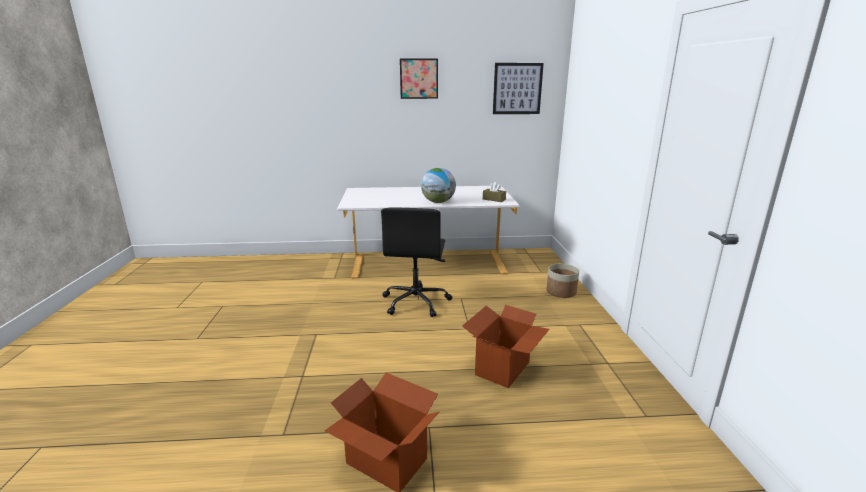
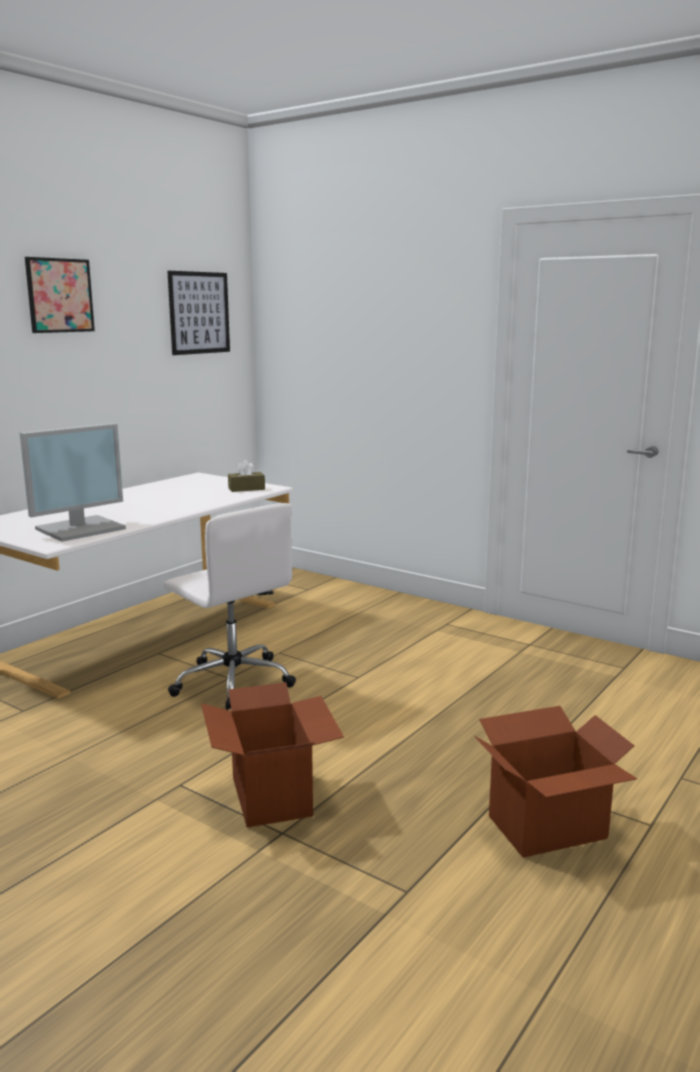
camera: 50 degrees left, 5 degrees down
(376, 201) = (81, 528): none -> monitor
(416, 302) = (232, 681): black office chair -> white office chair
(438, 202) = (185, 508): globe -> none
(503, 368) = (467, 694): cardboard box -> cardboard box (273, 796)
(561, 292) = (370, 602): planter -> none

